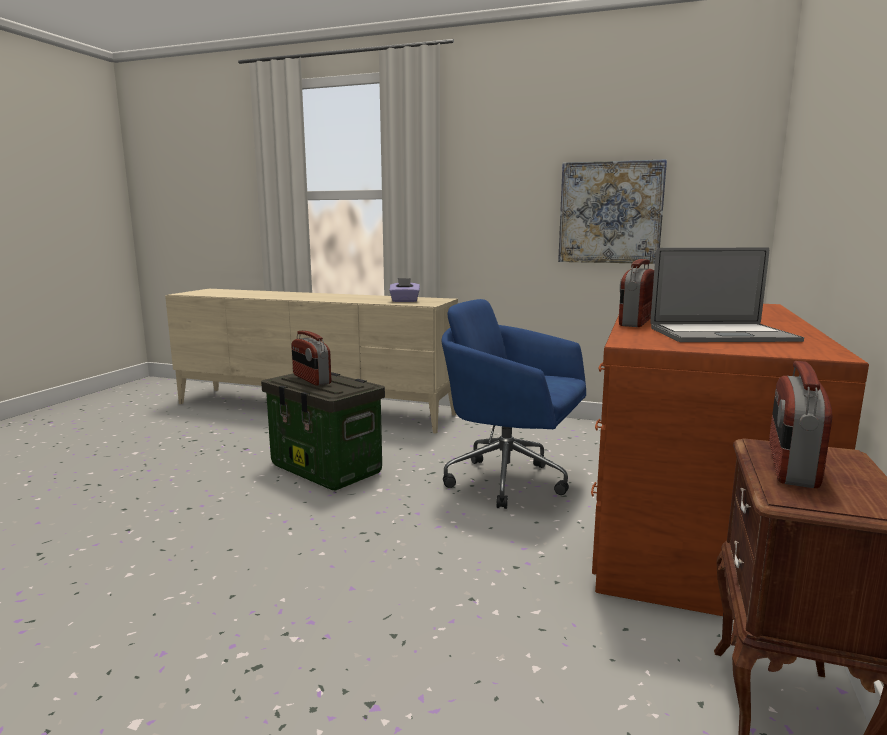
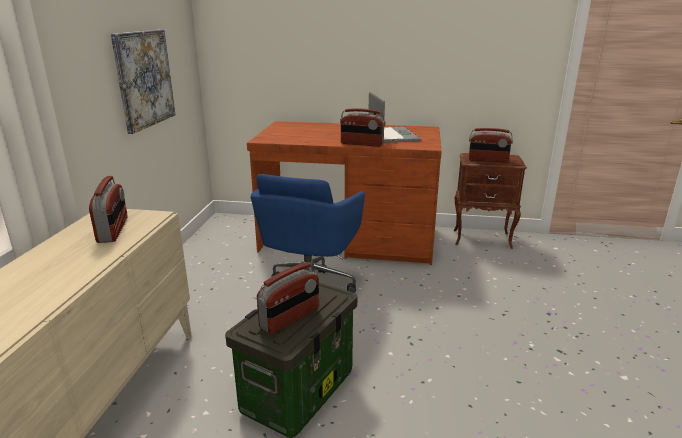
camera: 100 degrees left, 10 degrees up
(404, 301) = (113, 230): purple tissue box -> radio

